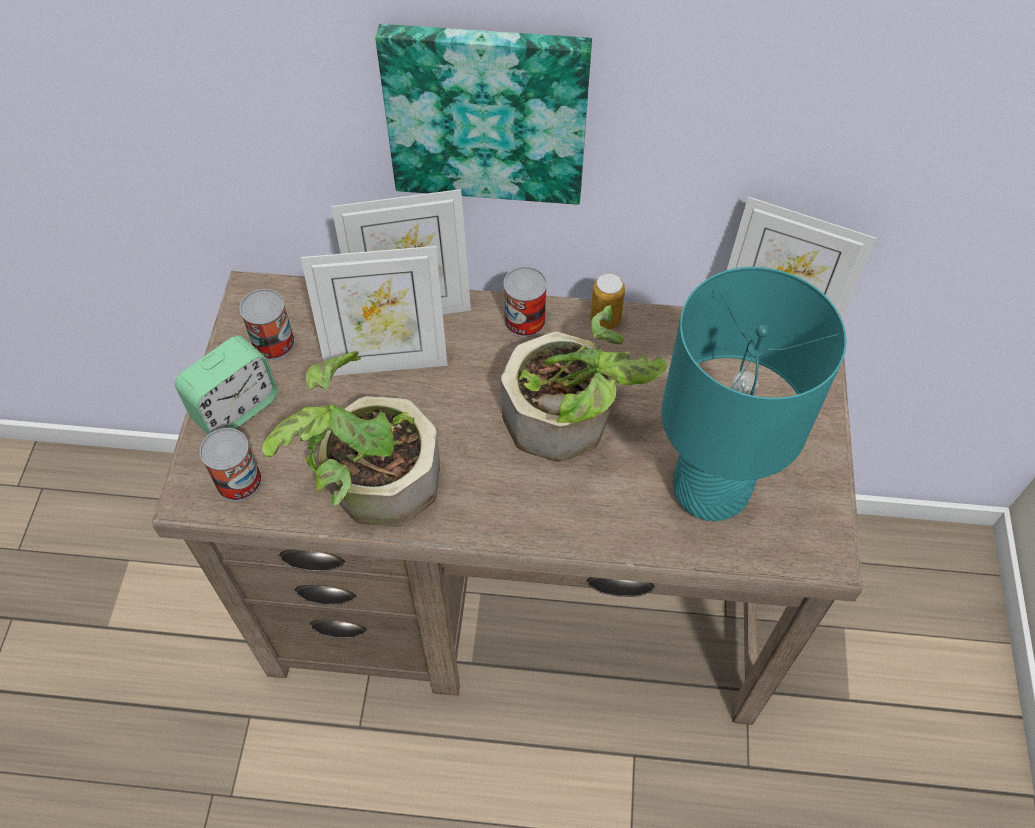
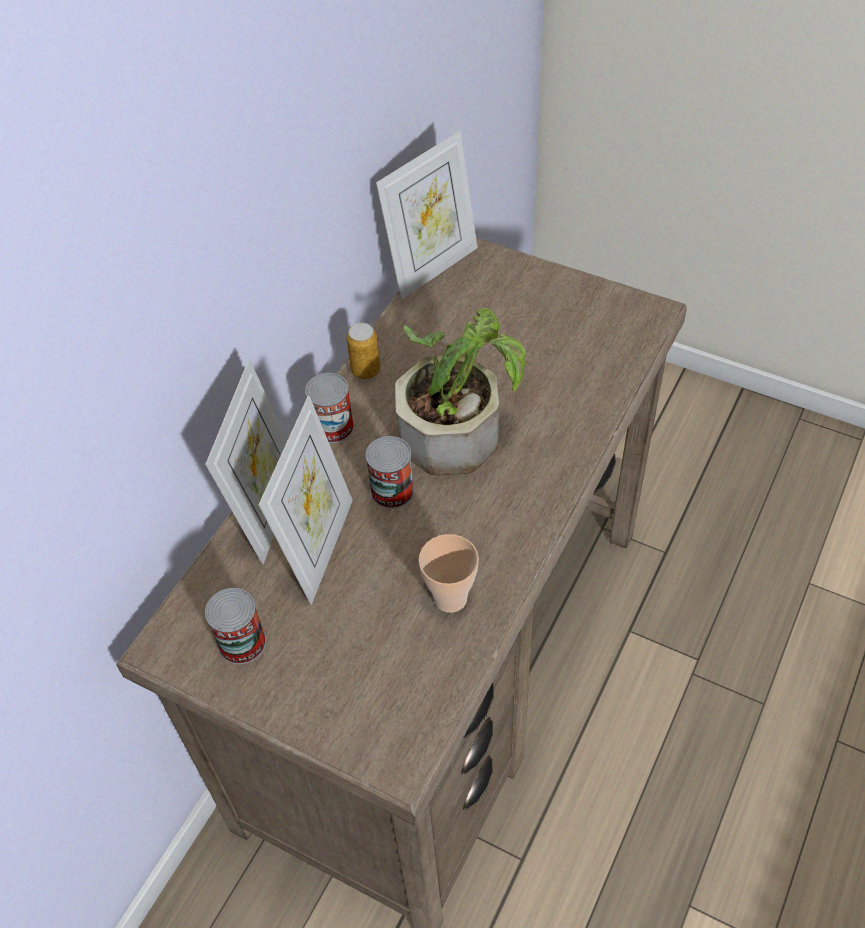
camera: 65 degrees left, 5 degrees down
(236, 409) = (309, 697): alarm clock -> none
(238, 480) = (400, 714): can -> can (392, 490)
(368, 479) = (450, 598): potted plant -> cup
(487, 112) = (227, 275): picture -> none
(710, 494) = (572, 360): turquoise table lamp -> none

